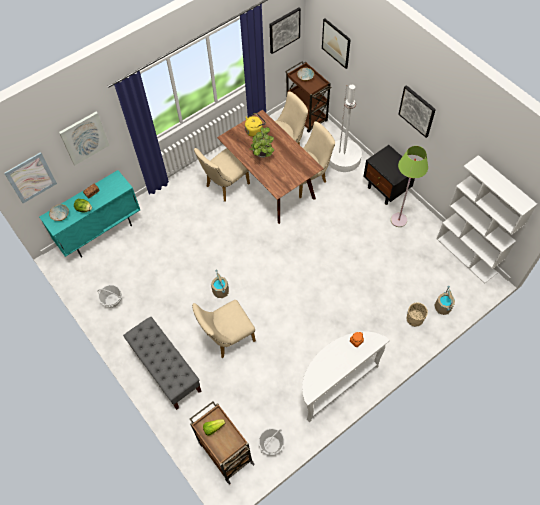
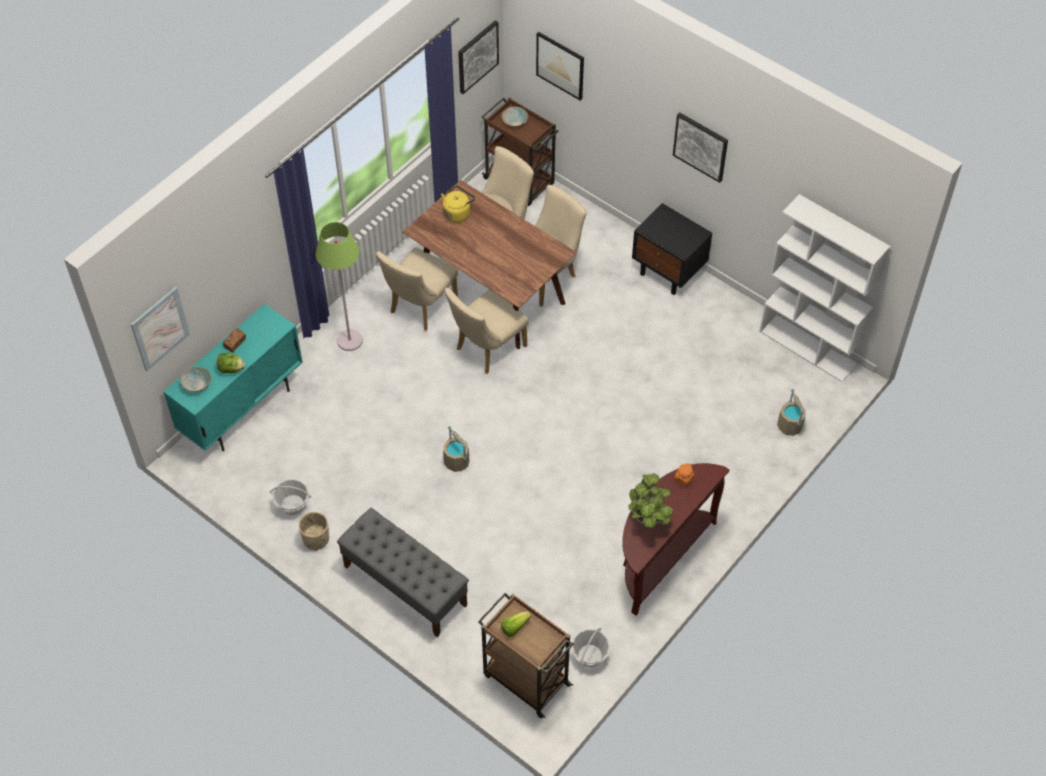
camera: 15 degrees left, 5 degrees down
(84, 138) = (227, 258): picture -> none
(227, 338) = (485, 525): beige chair -> beige chair (486, 349)
(262, 155) = (479, 247): potted plant -> potted plant (648, 519)
(335, 383) = (660, 557): white console table -> brown console table
(344, 158) = (593, 237): white floor lamp -> none
(398, 220) = (698, 314): green floor lamp -> green floor lamp (350, 340)
(414, 319) = (753, 449): beige planter -> beige planter (316, 539)

